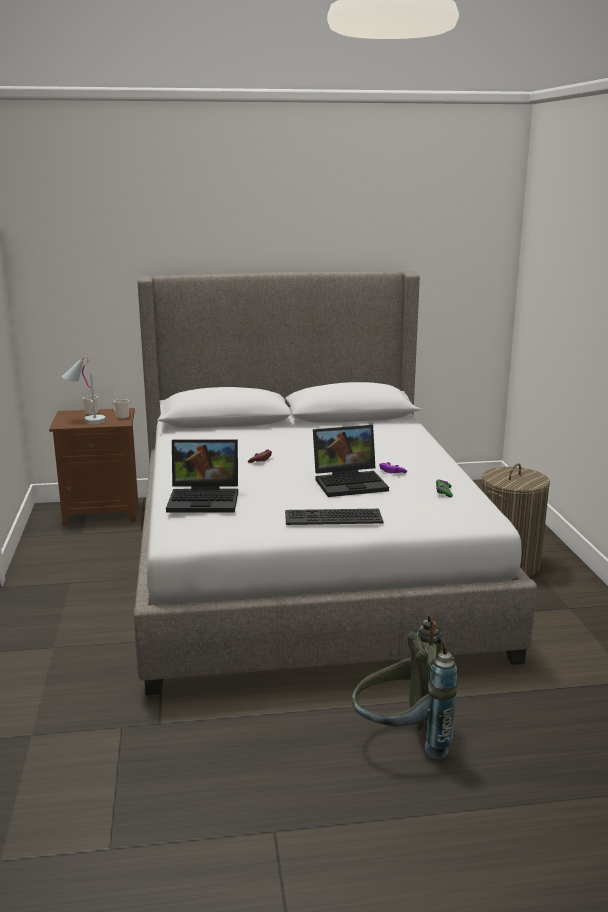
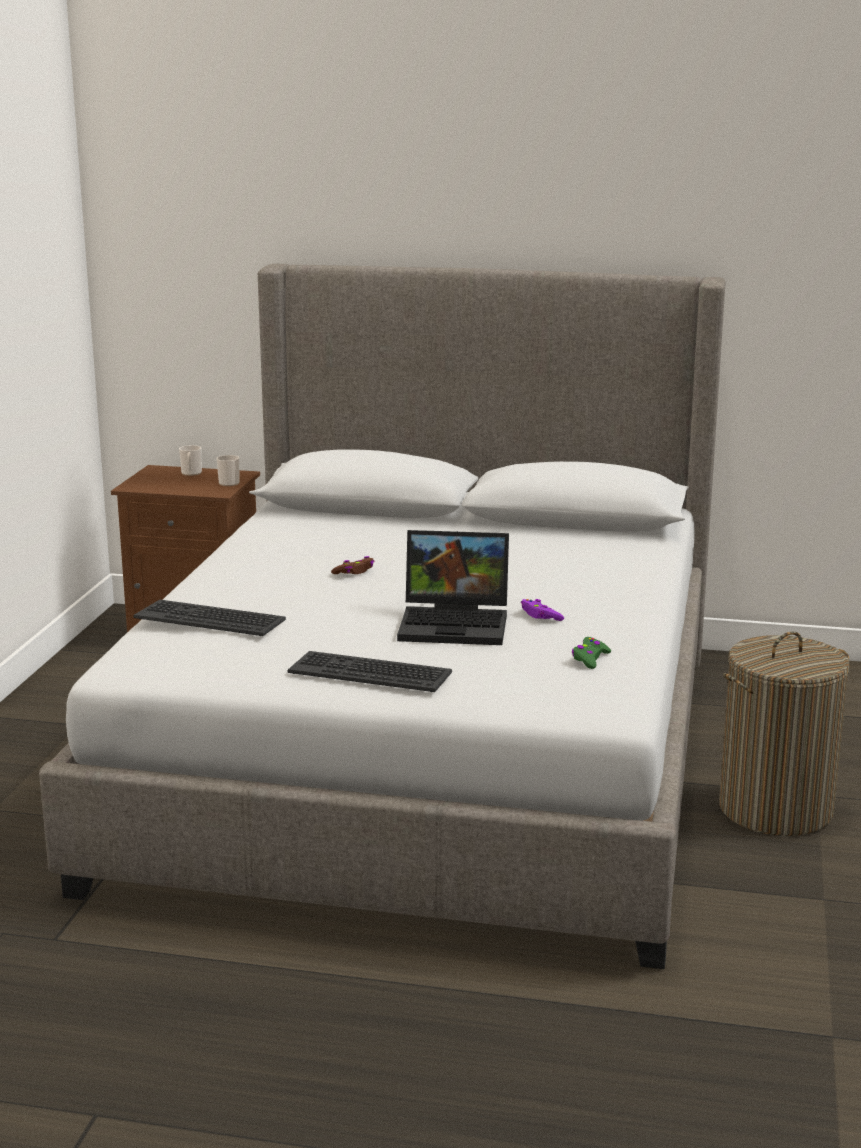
camera: 20 degrees right, 0 degrees up
(85, 420) = (172, 483): white table lamp -> none
(206, 499) = (210, 619): laptop -> keyboard
(401, 739) = (372, 1037): grey backpack -> none

